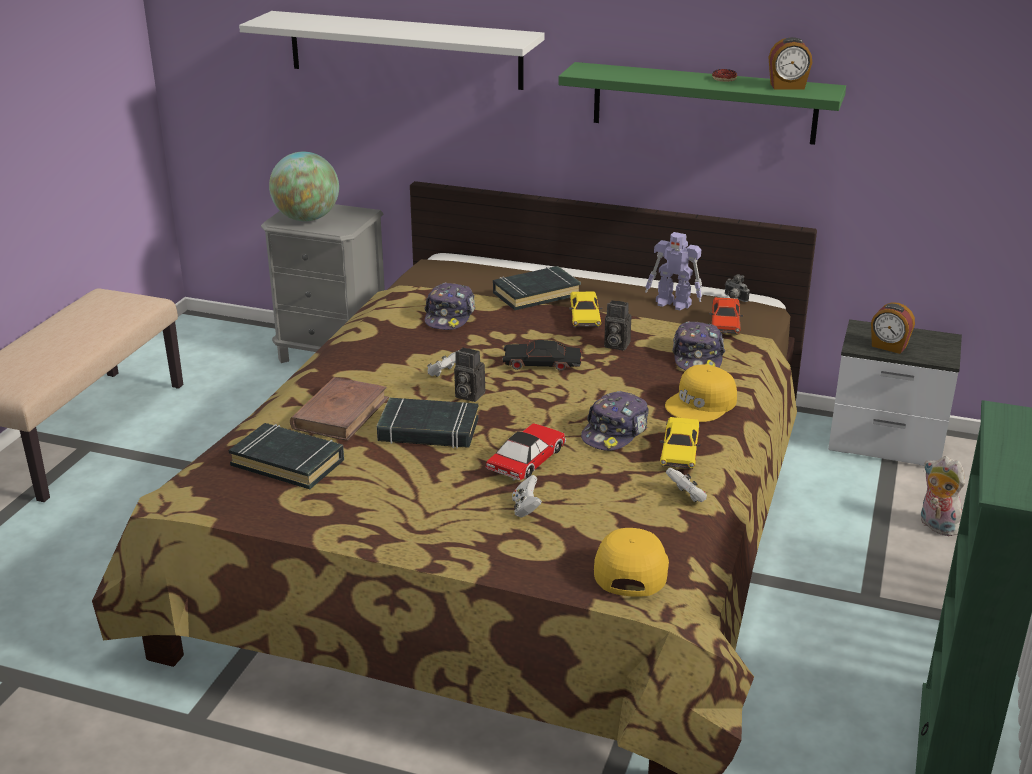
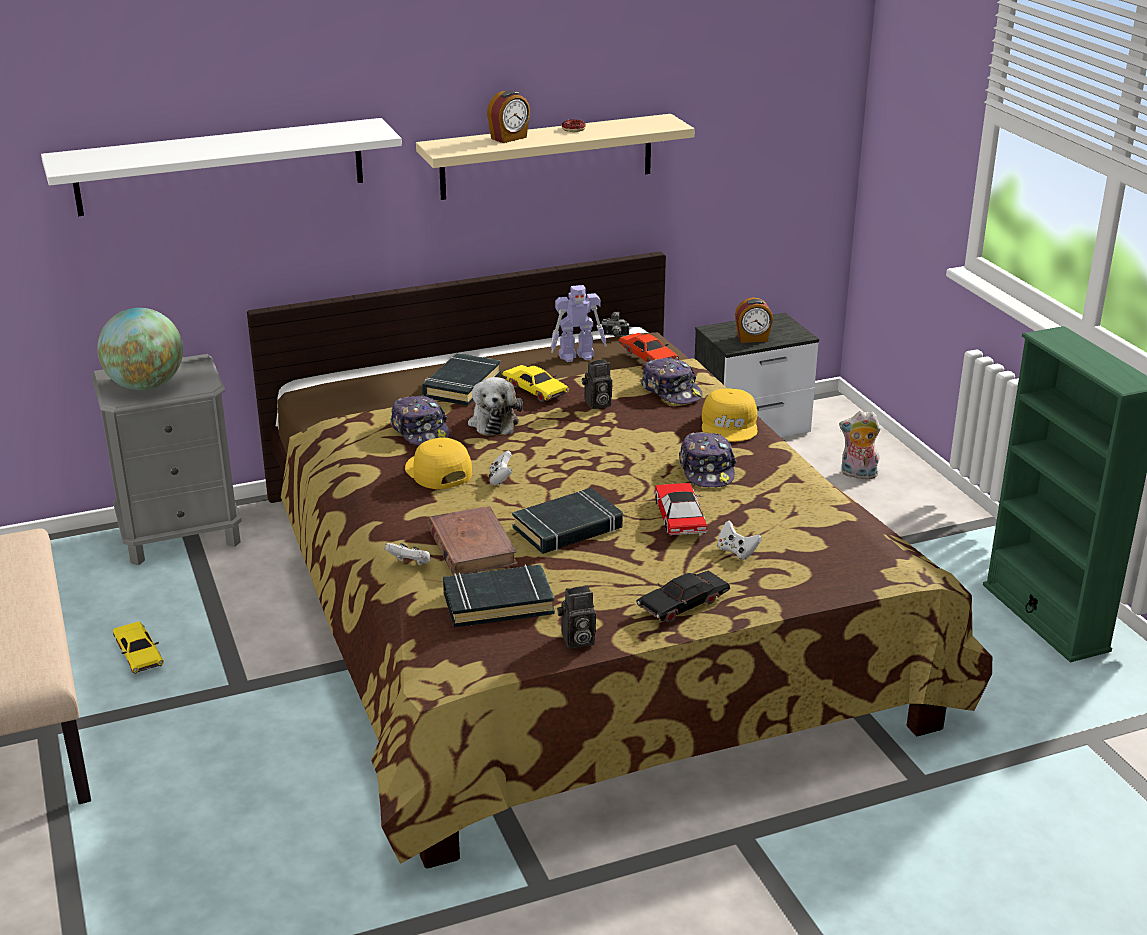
camera: 40 degrees left, 0 degrees up
(467, 395) = (550, 488): camera -> camera (576, 640)
(513, 329) = (493, 421): none -> plush toy
(542, 364) = (566, 441): black toy car -> black toy car (683, 604)
(629, 568) = (866, 558): yellow cap -> yellow cap (437, 471)
(679, 451) = (770, 465): yellow toy car -> yellow toy car (138, 654)
(686, 496) = (824, 495): white game controller -> white game controller (410, 564)
(704, 103) = (547, 156): green shelf -> beige shelf
(787, 86) = (634, 125): alarm clock -> alarm clock (509, 138)

